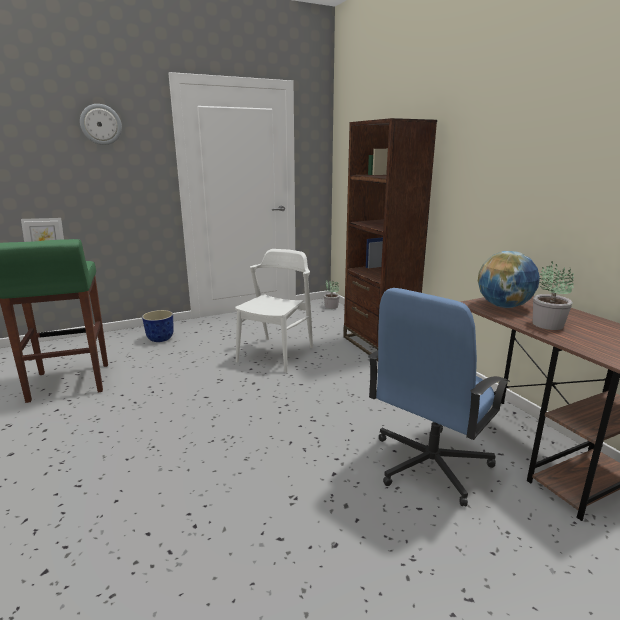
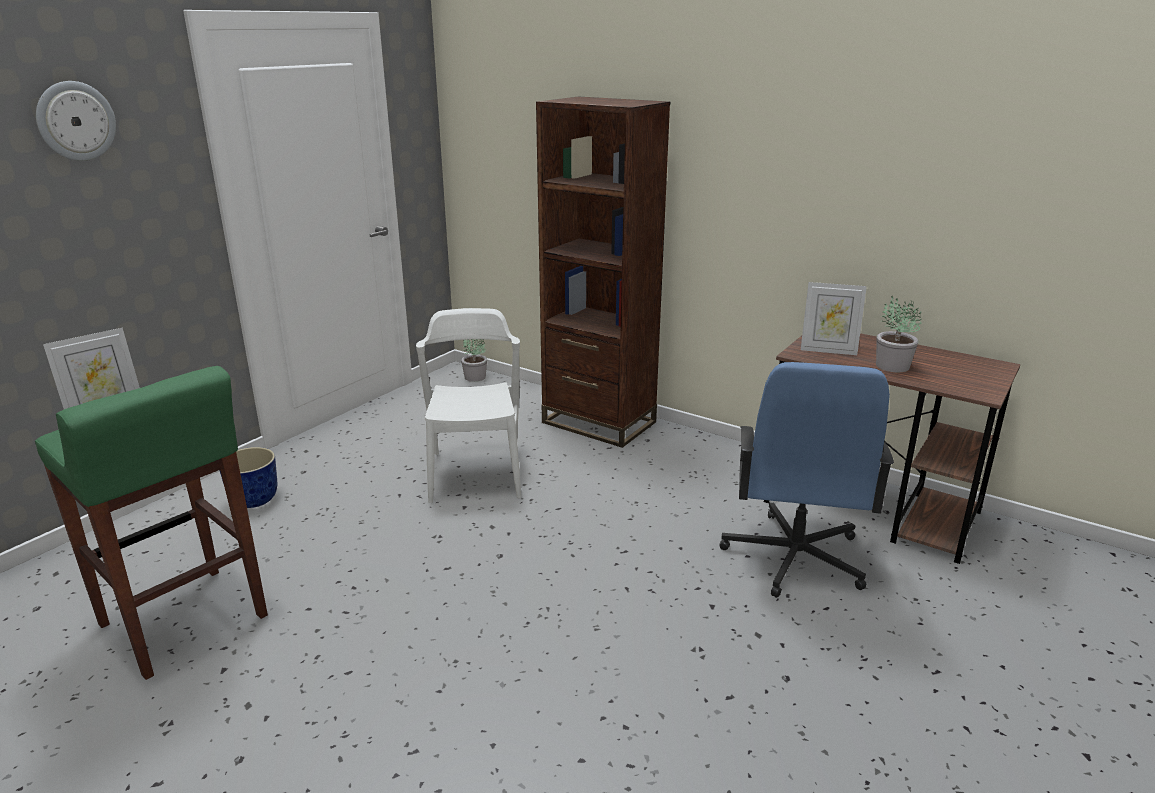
camera: 30 degrees left, 5 degrees up
(504, 306) = (828, 350): globe -> picture frame

